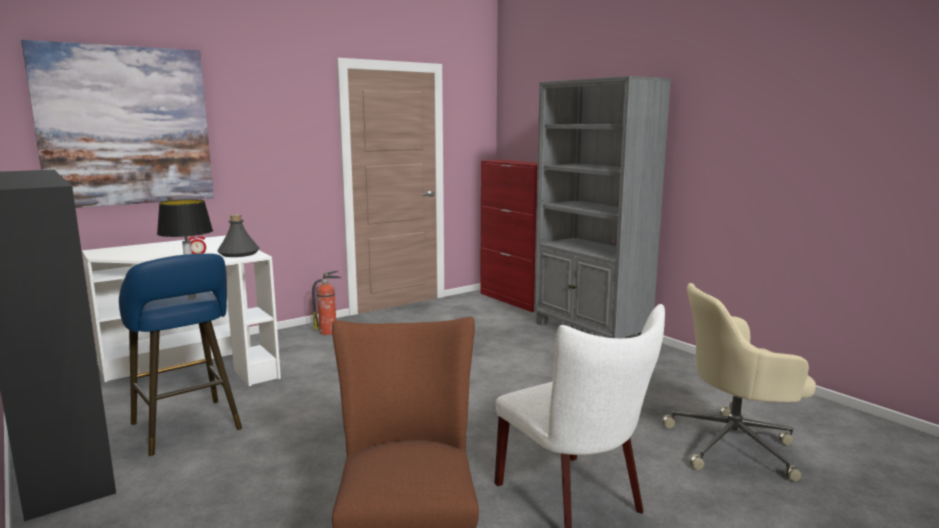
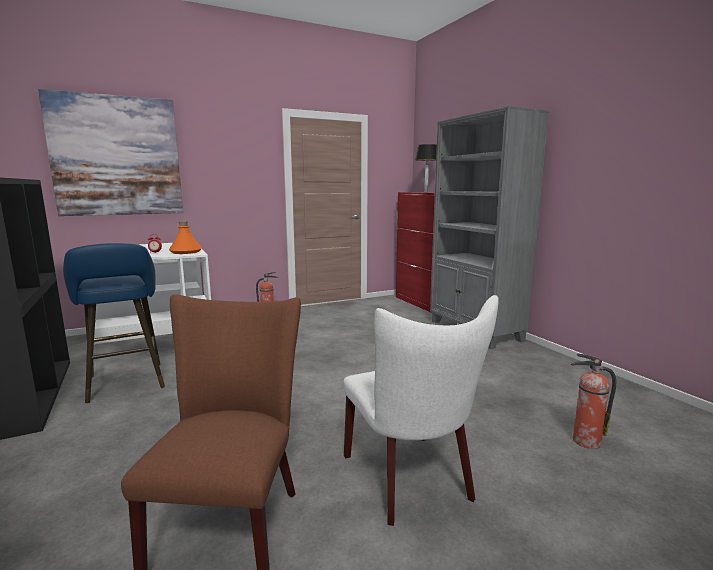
camera: 10 degrees right, 0 degrees up
(192, 297) = (126, 280): table lamp -> table lamp (426, 192)
(239, 253) = (185, 252): grey bottle -> orange bottle
(734, 445) = (584, 441): beige office chair -> fire extinguisher

